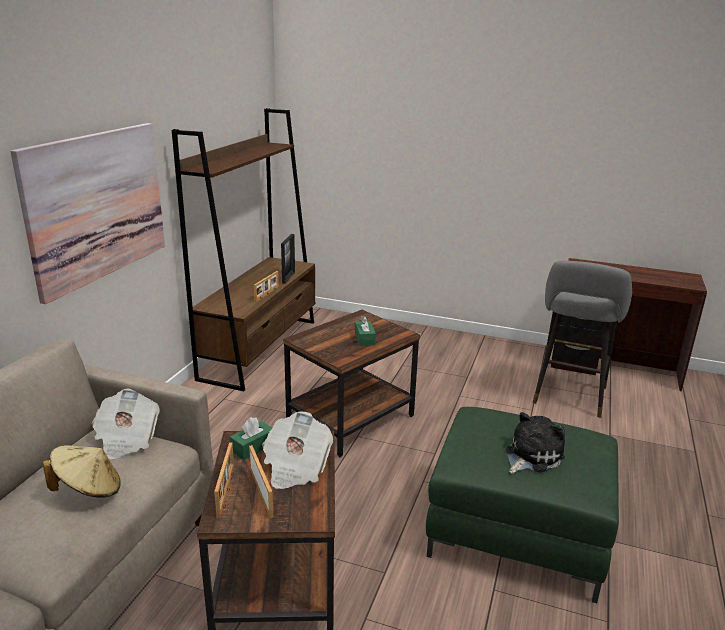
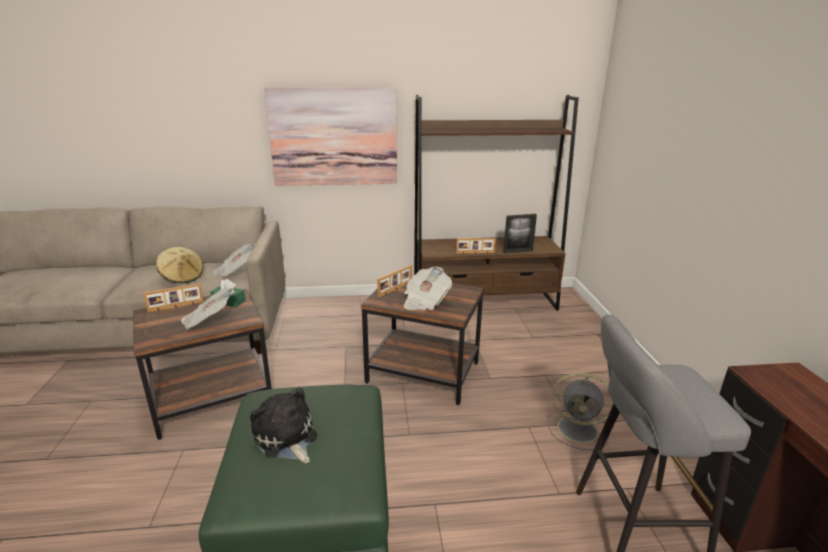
camera: 65 degrees right, 0 degrees up
(262, 492) = (176, 317): picture frame -> picture frame (395, 289)
(364, 339) = (425, 301): green tissue box -> newspaper
(475, 377) = (579, 430): none -> grey fan
(531, 456) = (286, 439): plush toy -> plush toy turned 150 degrees counterclockwise

